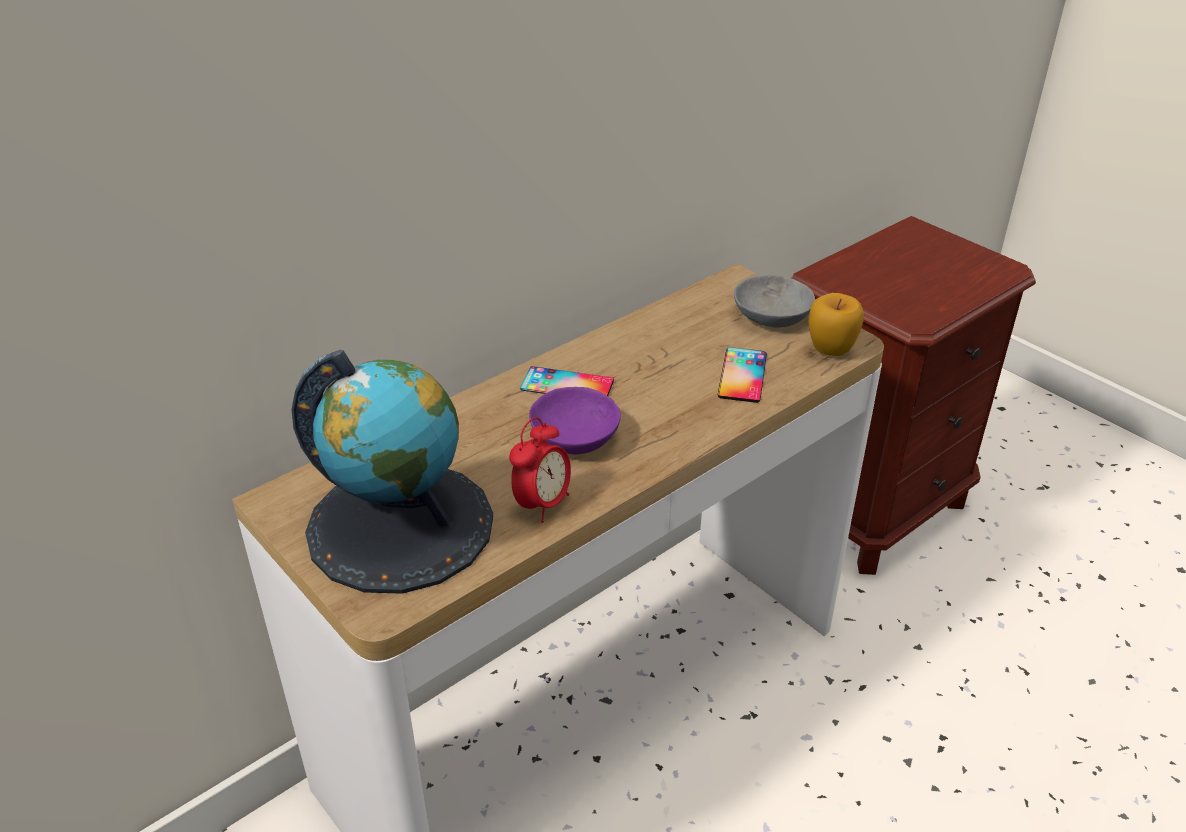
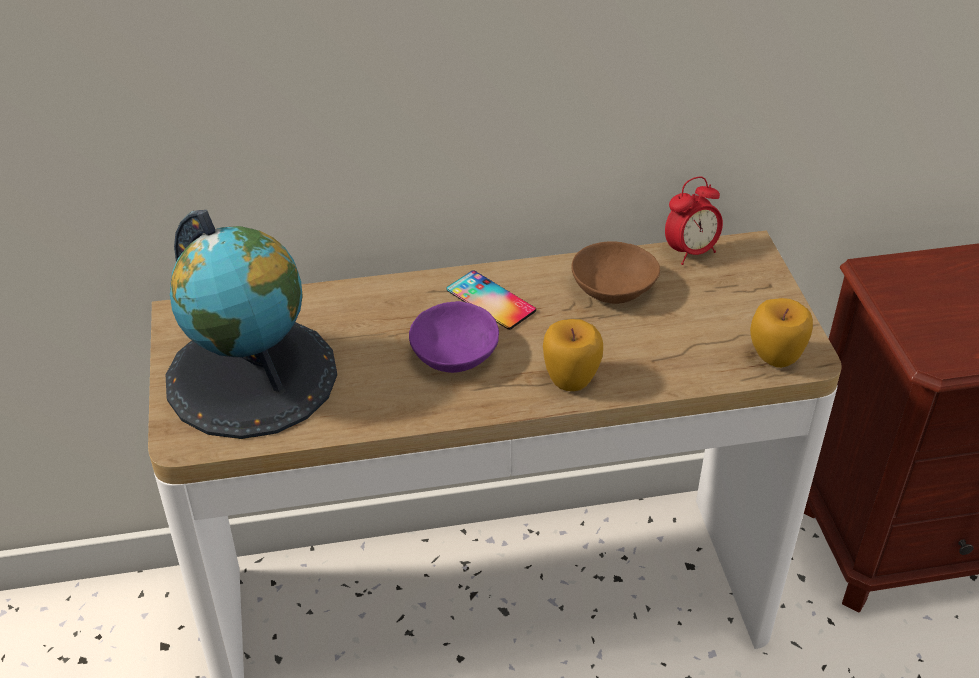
camera: 30 degrees right, 5 degrees up
(542, 504) = (375, 404): alarm clock -> alarm clock (690, 252)
(660, 340) = (614, 286): none -> brown bowl
(692, 422) = (571, 380): none -> apple
(742, 375) = (661, 351): phone -> none
(770, 317) = (745, 301): grey bowl -> none

